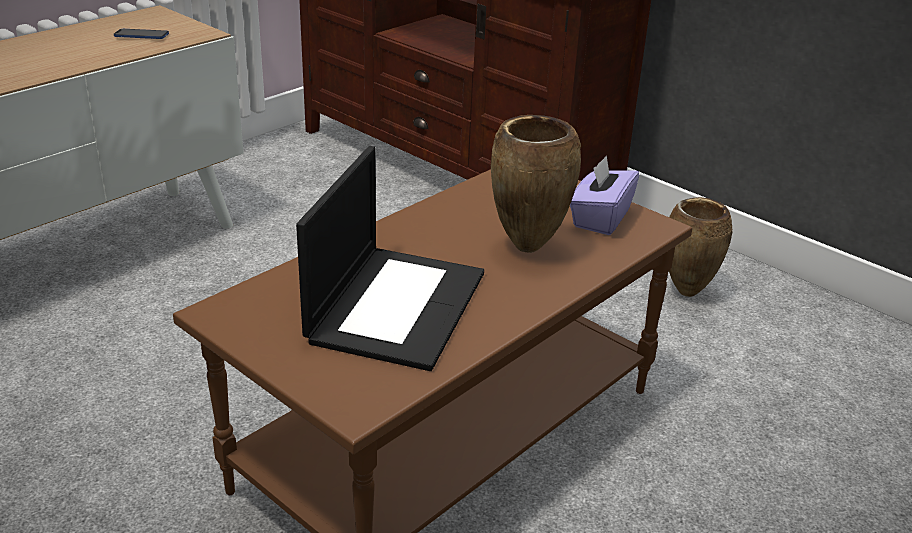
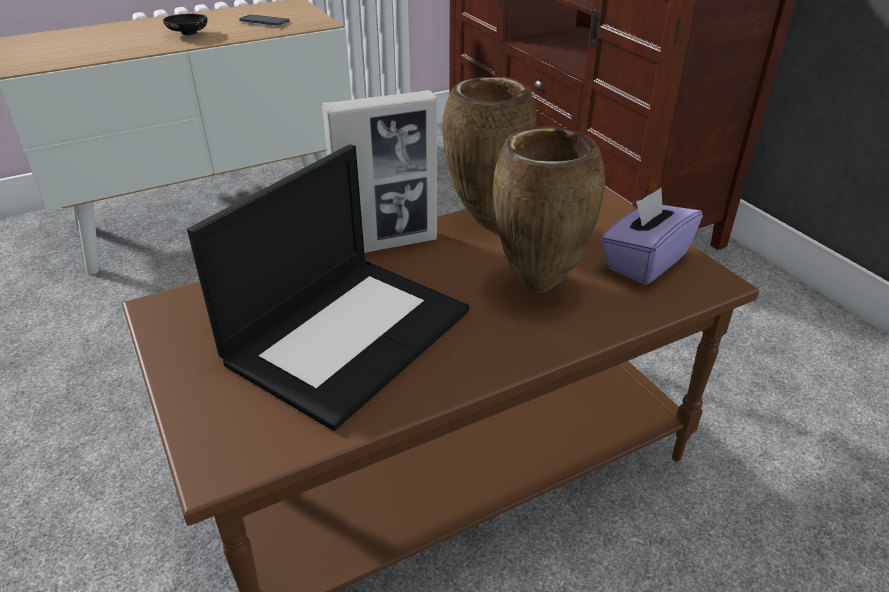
camera: 20 degrees right, 5 degrees up
(68, 55) = (188, 34): none -> black bowl
(382, 233) = (387, 243): none -> picture frame
(685, 292) = (771, 347): brown vase -> brown vase (484, 218)

